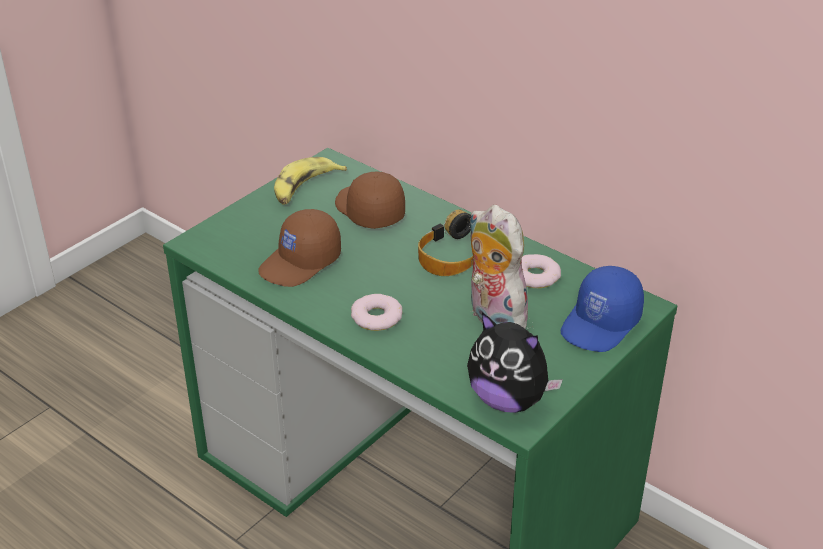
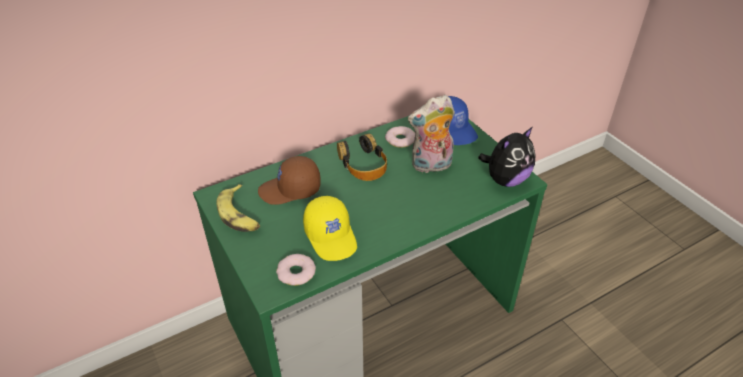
camera: 70 degrees left, 5 degrees up
(301, 263) = (331, 236): brown cap -> yellow cap
(376, 317) = (409, 214): donut -> donut (296, 273)

